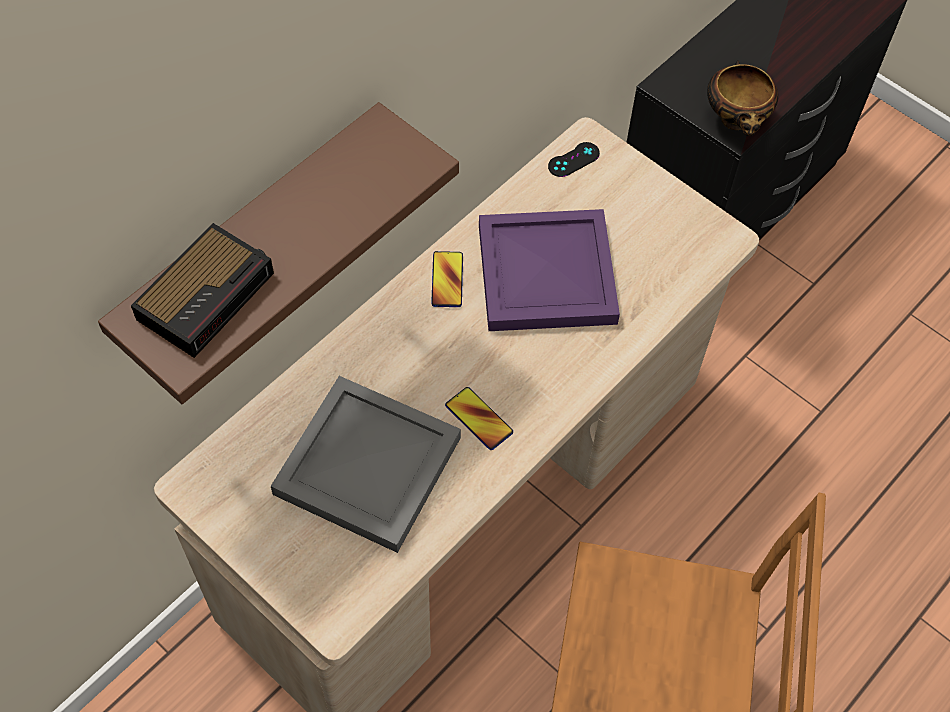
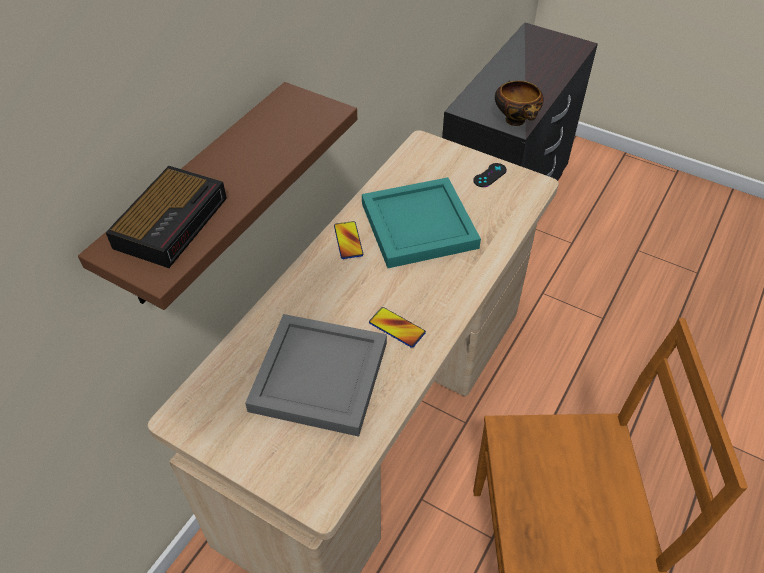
camera: 10 degrees left, 10 degrees down
(544, 272) = (417, 225): purple tray -> turquoise tray
(573, 160) = (416, 155): black game controller -> black game controller (490, 175)

